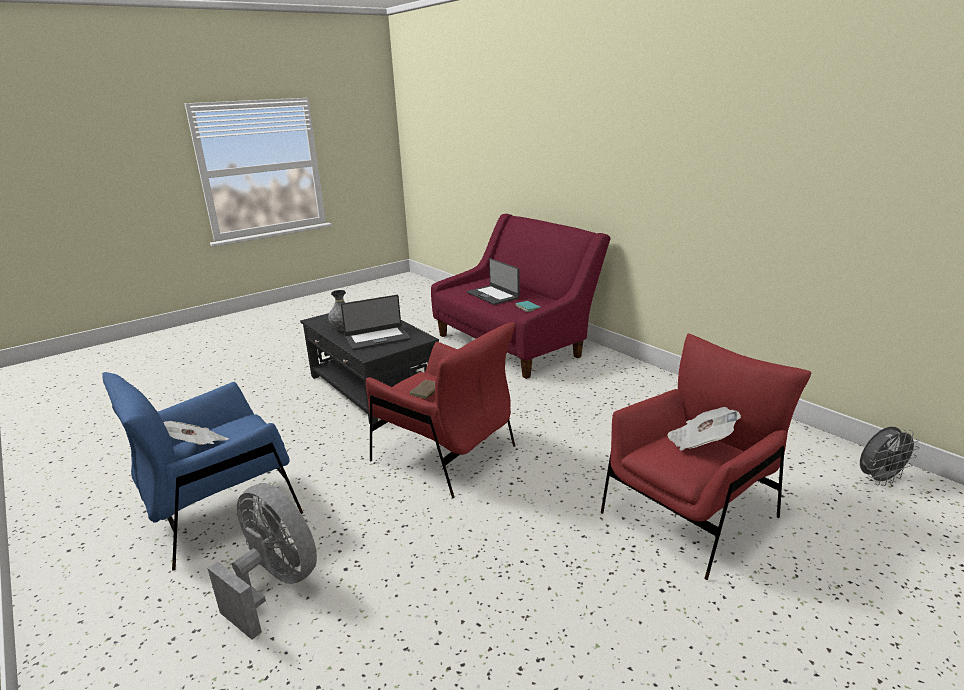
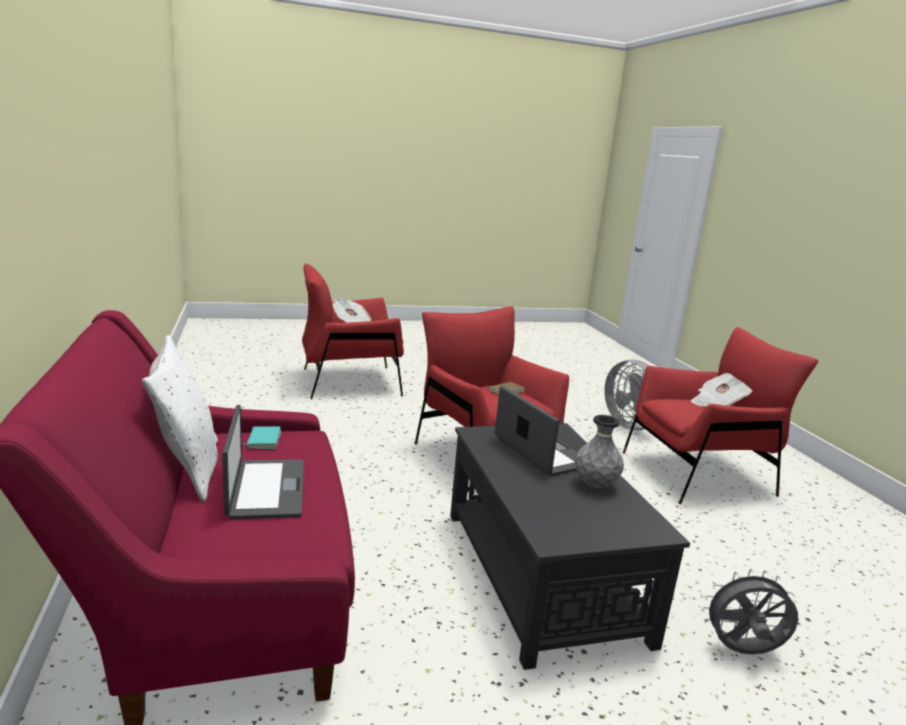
camera: 160 degrees left, 5 degrees down
(221, 511) = (698, 473): blue armchair -> red armchair
(377, 338) = (541, 452): laptop -> laptop turned 60 degrees clockwise
(534, 293) = (187, 469): none -> white pillow
(879, 479) = (209, 362): grey fan -> grey fan (742, 652)

